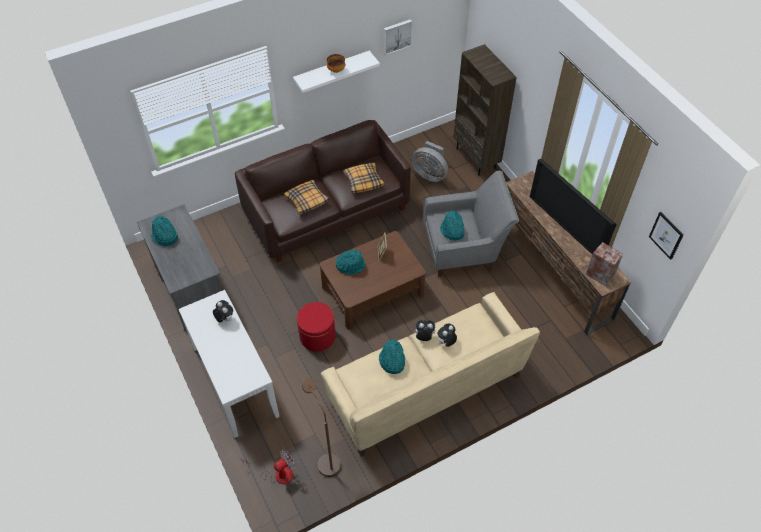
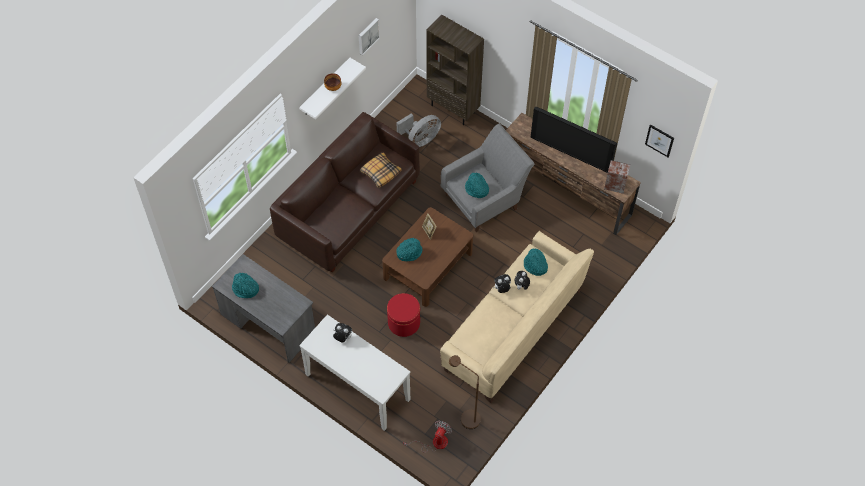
camera: 25 degrees left, 5 degrees up
(307, 201) = (342, 209): pillow -> none
(392, 361) = (487, 318): turquoise hat -> turquoise hat (535, 266)
(430, 174) = (420, 139): grey fan -> grey fan turned 45 degrees counterclockwise

